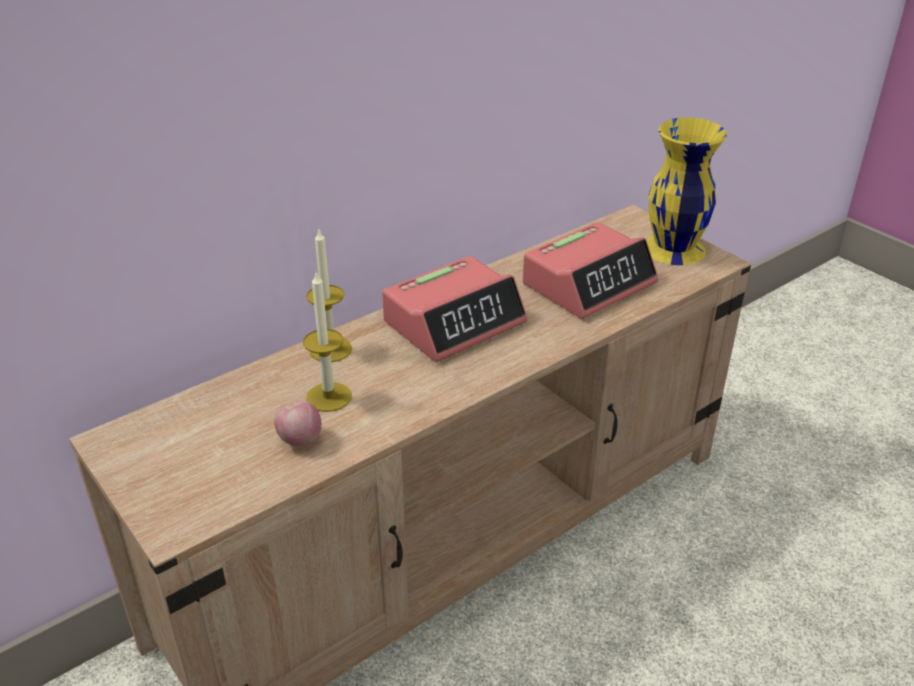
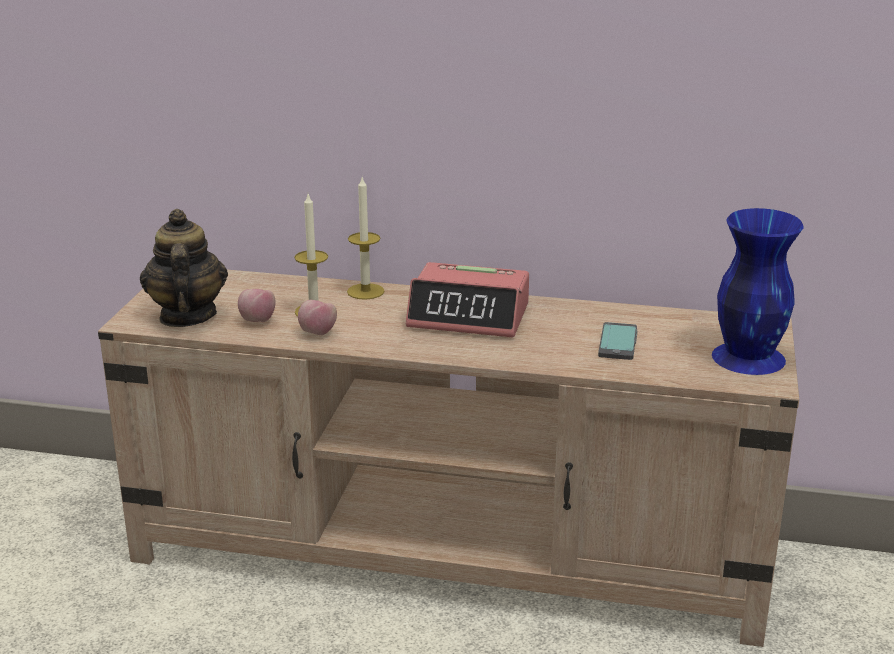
camera: 50 degrees right, 10 degrees down
(220, 482) = (187, 316): none -> teapot
(377, 416) = (318, 333): none -> apple
(589, 283) = (618, 342): alarm clock -> phone
(672, 249) = (747, 357): yellow vase -> blue vase

